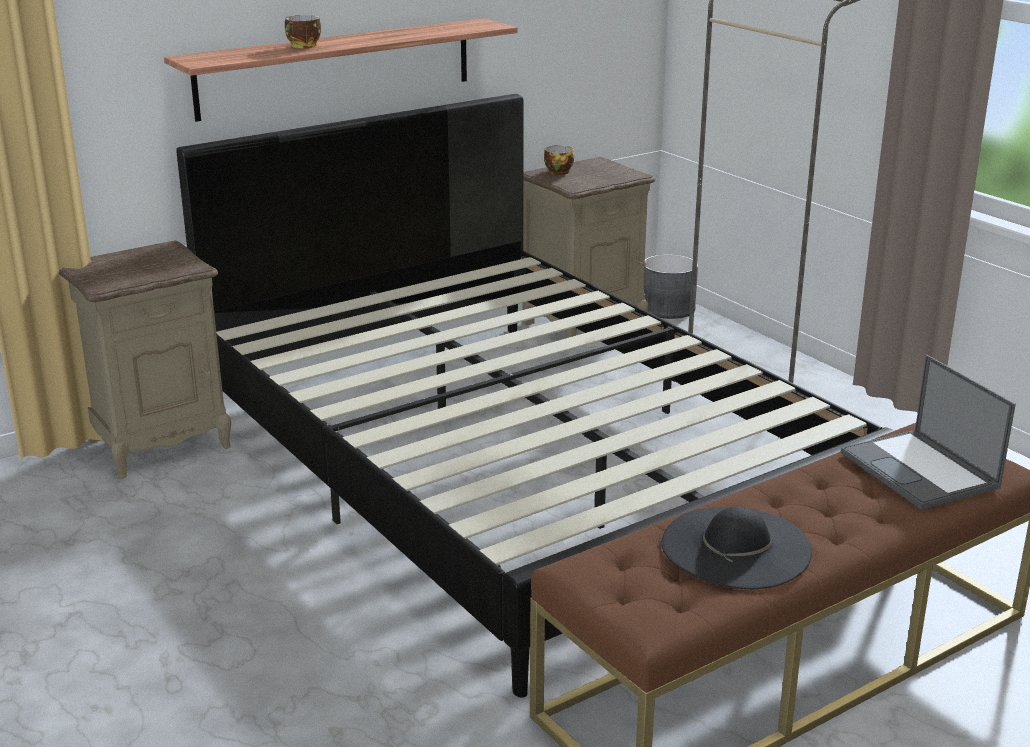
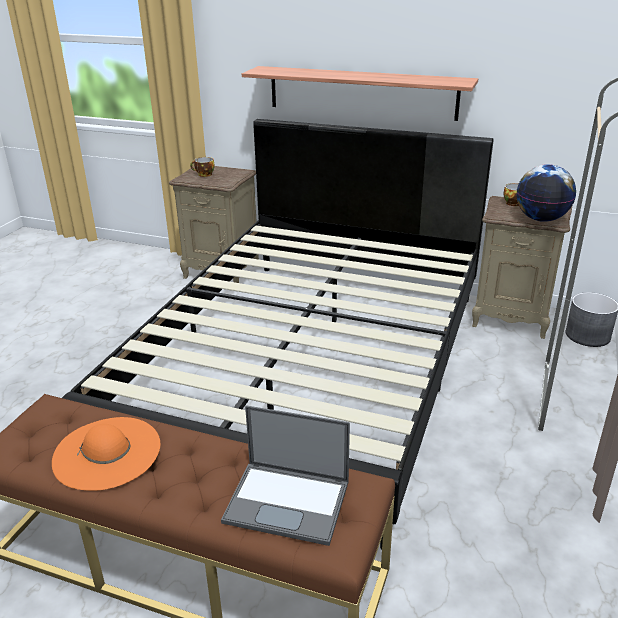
camera: 55 degrees right, 5 degrees up
(303, 46) = (325, 73): cup -> cup (204, 175)
(617, 176) = (541, 219): none -> globe
(736, 547) = (107, 452): black hat -> orange hat
(921, 471) = (289, 502): laptop -> laptop turned 105 degrees counterclockwise

